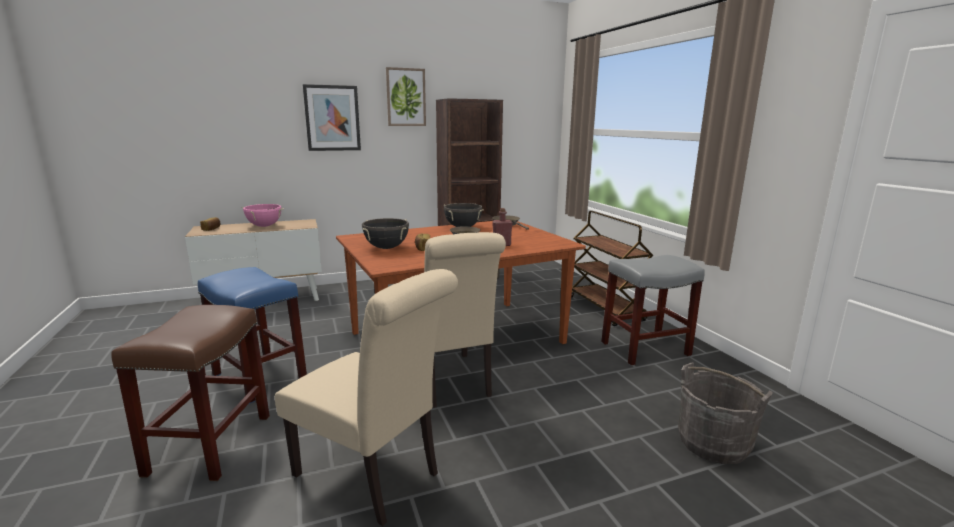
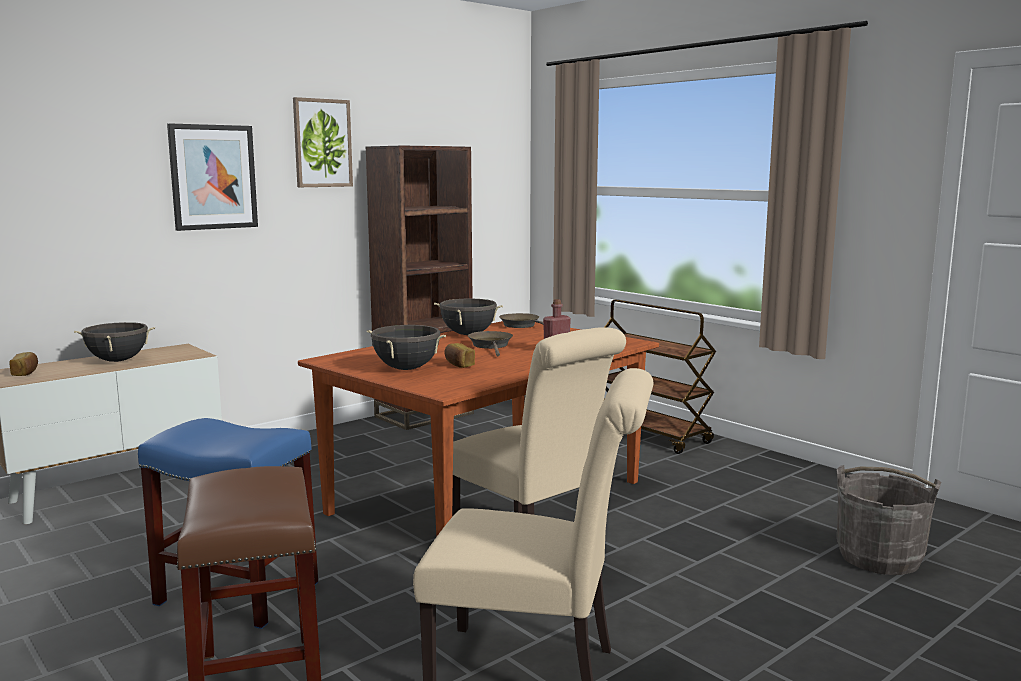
camera: 20 degrees left, 5 degrees down
(264, 226) = (118, 360): pink cooking pot -> black cooking pot
(644, 349) = (735, 475): grey stool -> none

